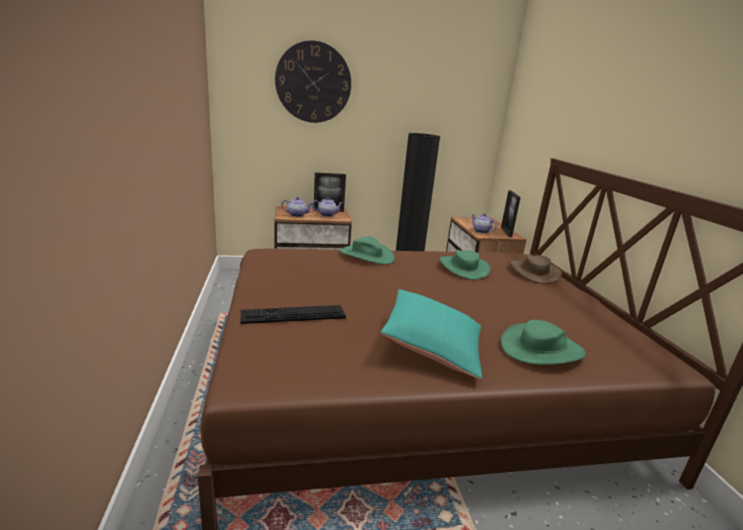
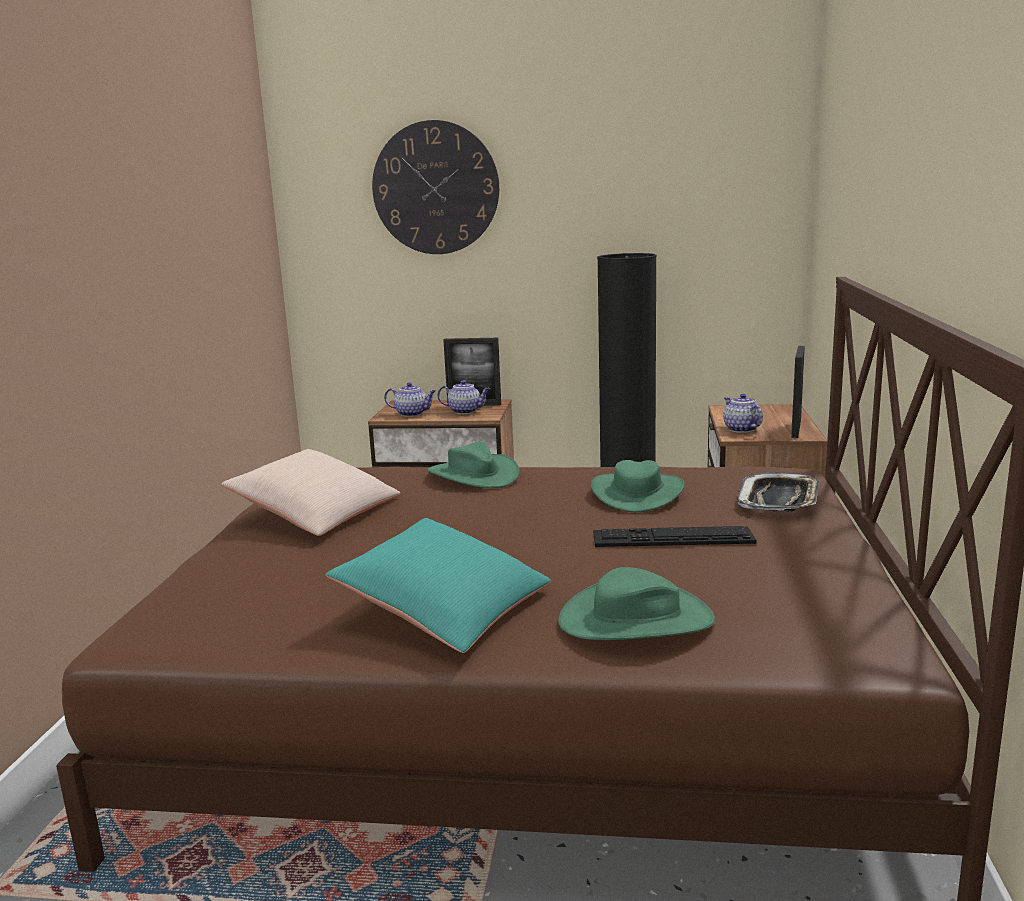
camera: 20 degrees right, 5 degrees down
(293, 314) = (270, 558): keyboard -> keyboard (672, 537)
(294, 281) = (316, 513): none -> beige pillow
(533, 272) = (779, 500): brown hat -> tray

